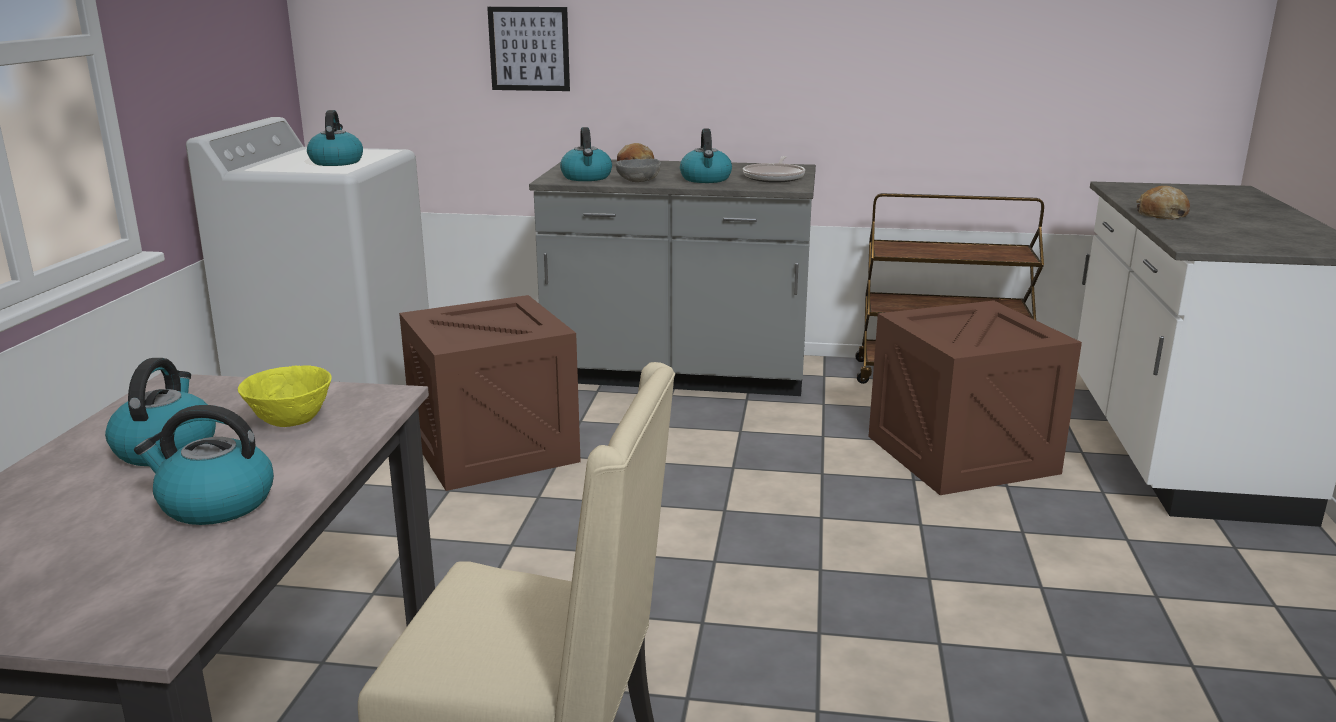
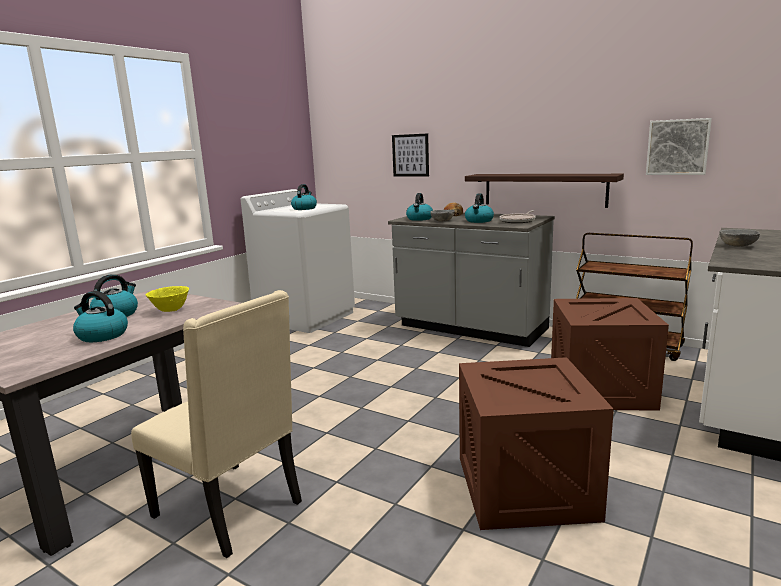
camera: 25 degrees right, 5 degrees down
(493, 448) = (349, 352): crate -> crate (525, 487)
(795, 118) = (544, 189): none -> shelf
(1014, 51) = (677, 147): none -> picture
(1161, 214) = (737, 246): bread -> grey bowl

